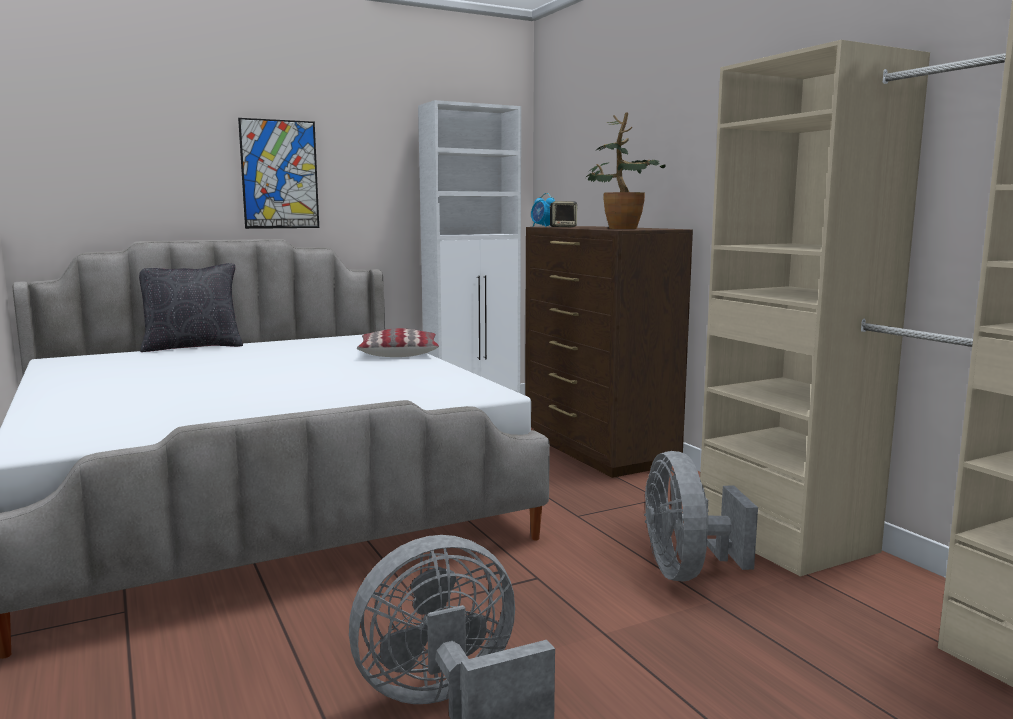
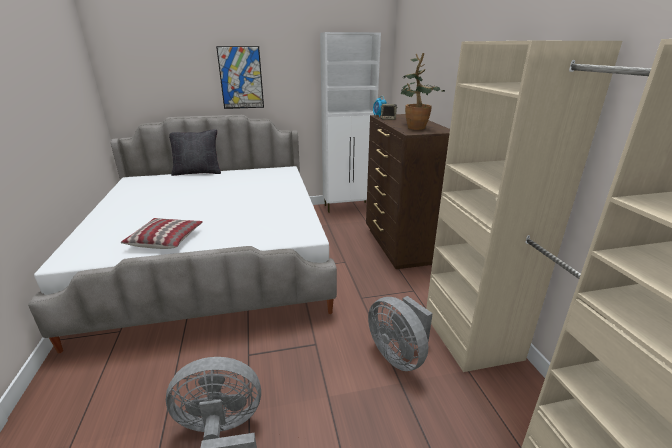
camera: 15 degrees right, 15 degrees up
(398, 353) = (290, 188): pillow -> pillow (166, 239)
(687, 571) = (398, 355): grey fan -> grey fan turned 45 degrees counterclockwise

